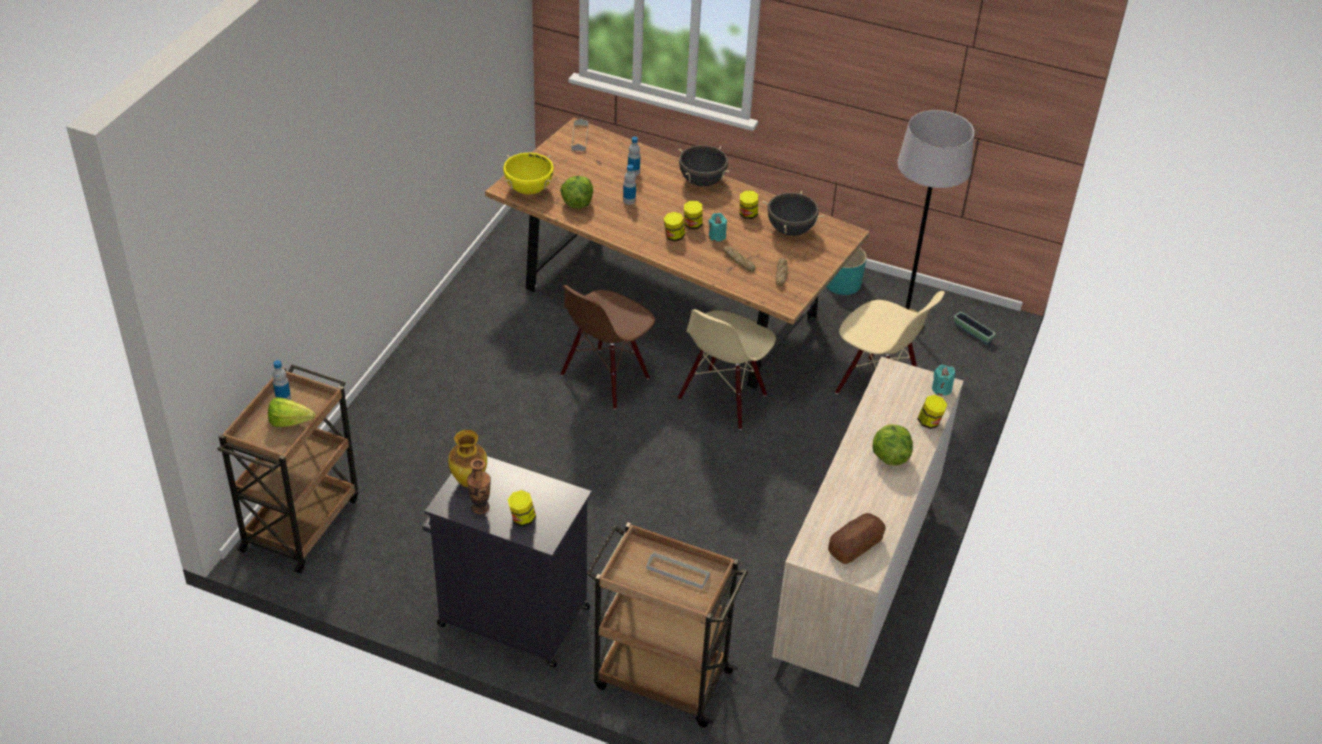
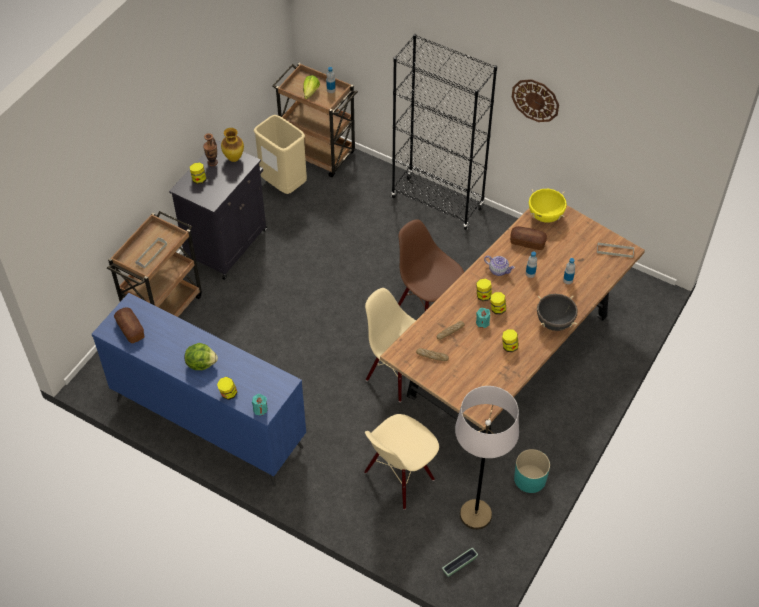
camera: 100 degrees right, 10 degrees up
(373, 559) = (283, 184): none -> beige trash can
(409, 378) = (437, 203): none -> black bookcase
(421, 106) = (535, 100): none -> wall clock
(577, 203) = (527, 242): lettuce -> bread
(628, 225) = (498, 270): none -> teapot
(790, 230) = (487, 372): black cooking pot -> none
(855, 587) = (208, 422): beige dresser -> blue dresser

